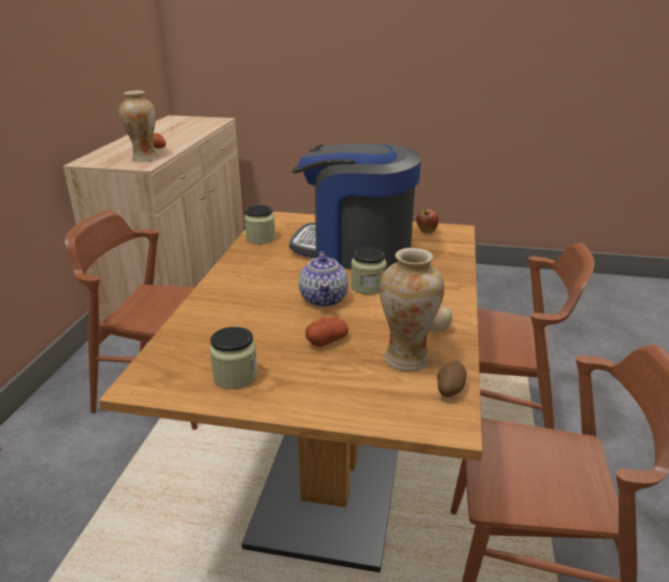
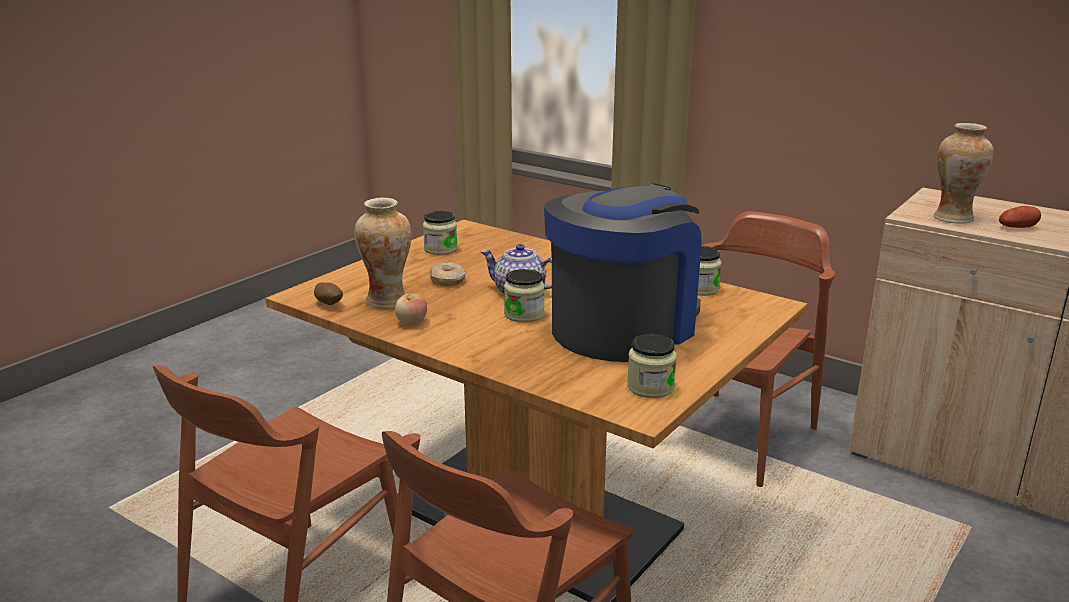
camera: 115 degrees right, 5 degrees down
(327, 341) = (448, 280): potato -> donut
(426, 232) = (650, 387): apple -> jar

